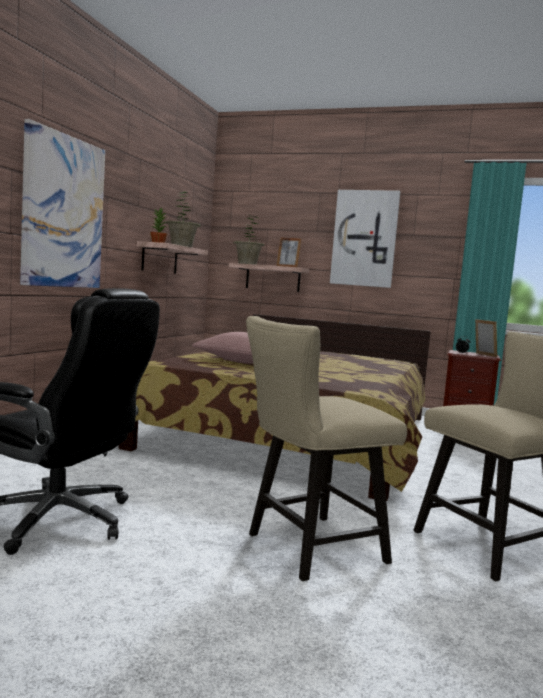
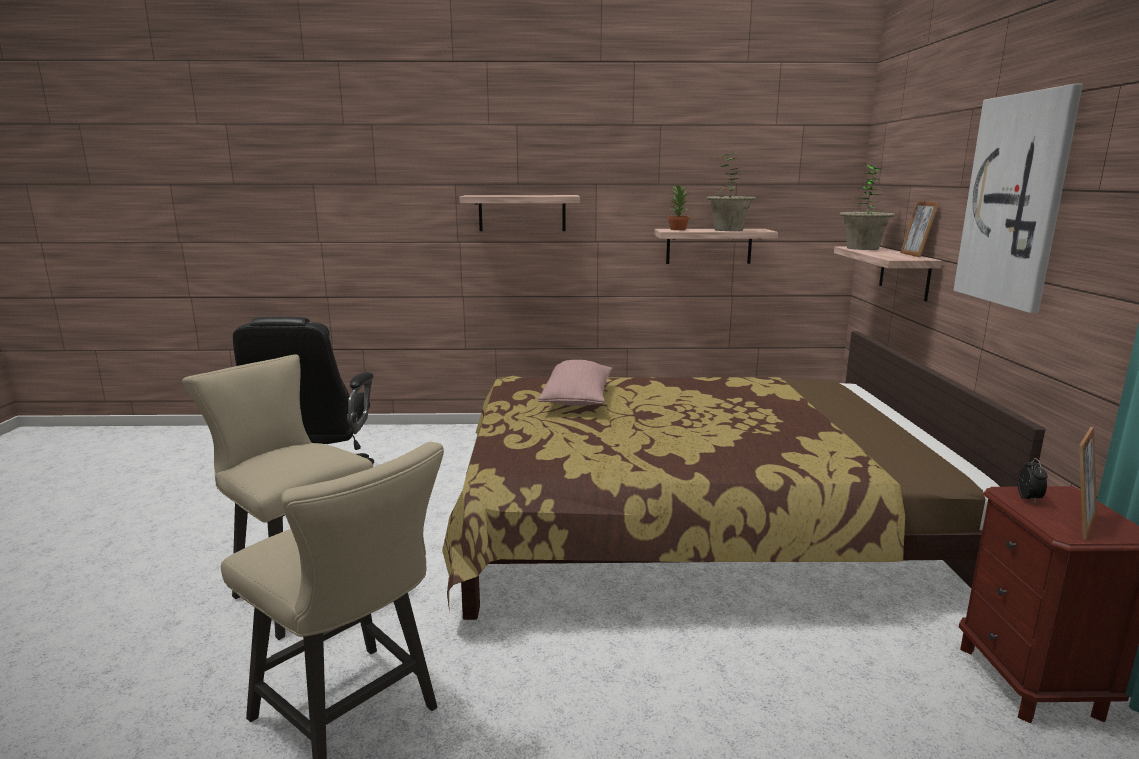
camera: 70 degrees right, 10 degrees up
(63, 212) = (522, 213): picture -> shelf

